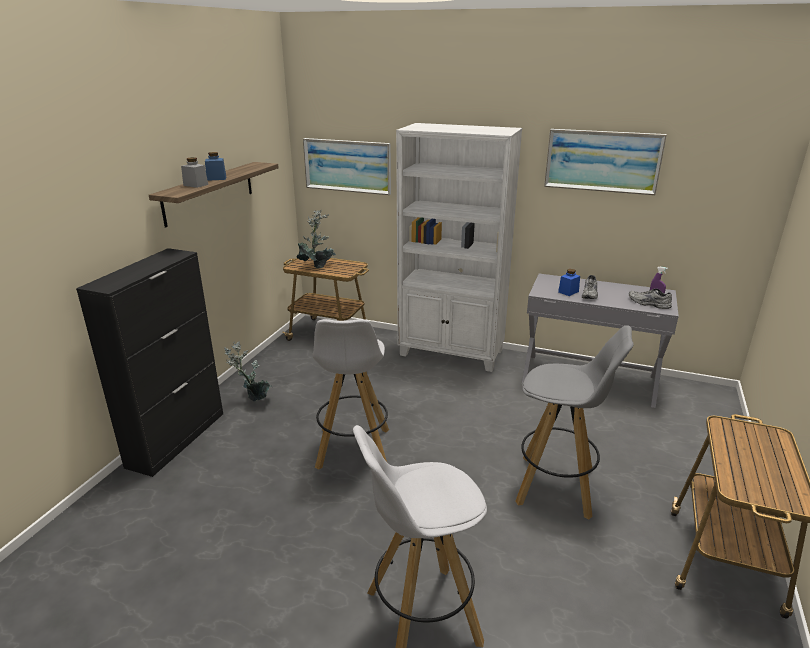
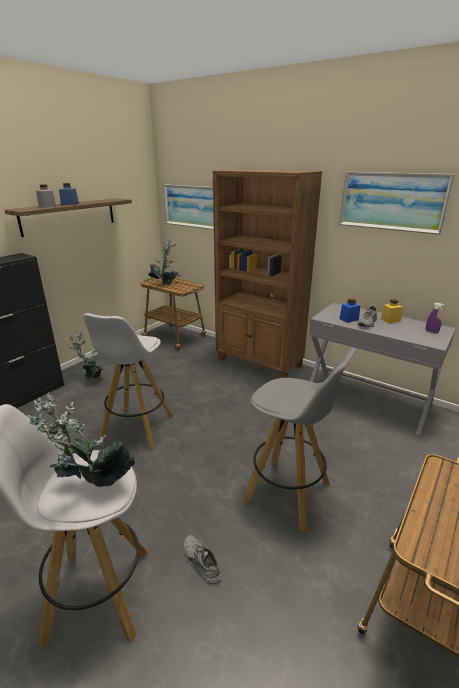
camera: 15 degrees right, 0 degrees up
(444, 495) = (91, 487): none -> potted plant
(451, 353) = (259, 363): white bookcase -> brown bookcase
(610, 288) = (390, 320): none -> yellow jar
(648, 304) = (420, 336): grey shoe -> grey shoe (200, 562)

